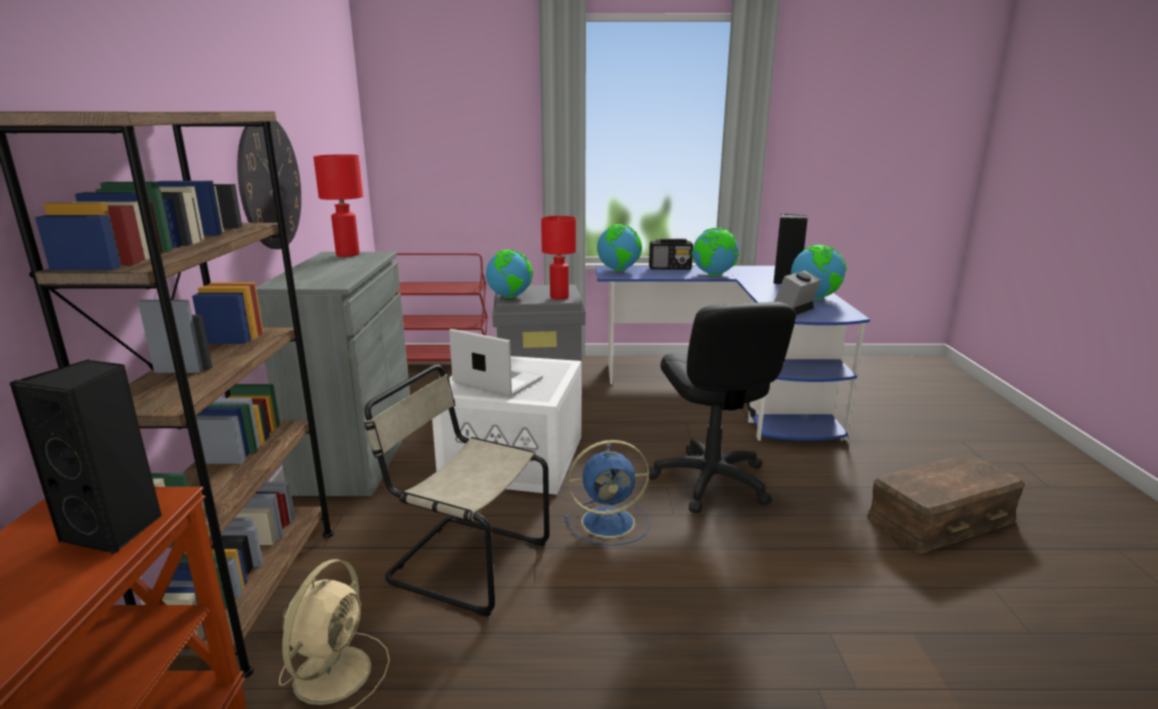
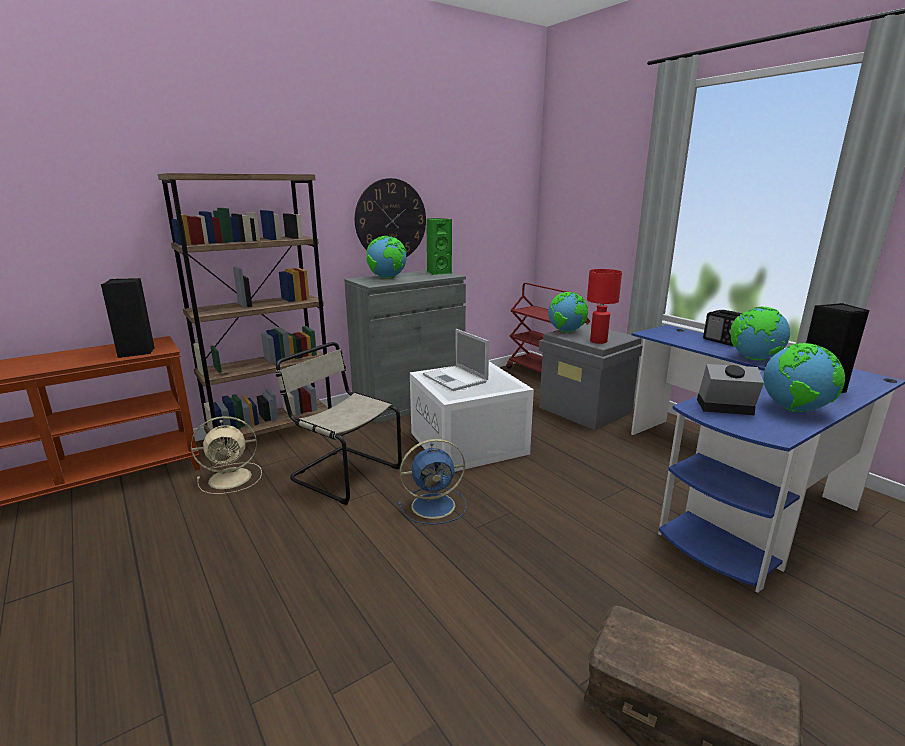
camera: 55 degrees right, 0 degrees up
(347, 254) = (438, 272): red table lamp -> green speaker
(463, 561) = (342, 473): beige chair -> beige chair turned 45 degrees counterclockwise
(496, 381) = (456, 379): laptop -> laptop turned 150 degrees clockwise
(610, 522) = (435, 505): blue fan -> blue fan turned 60 degrees counterclockwise
(619, 270) = (671, 332): globe -> globe (388, 278)
(710, 481) = (546, 530): black office chair -> none

